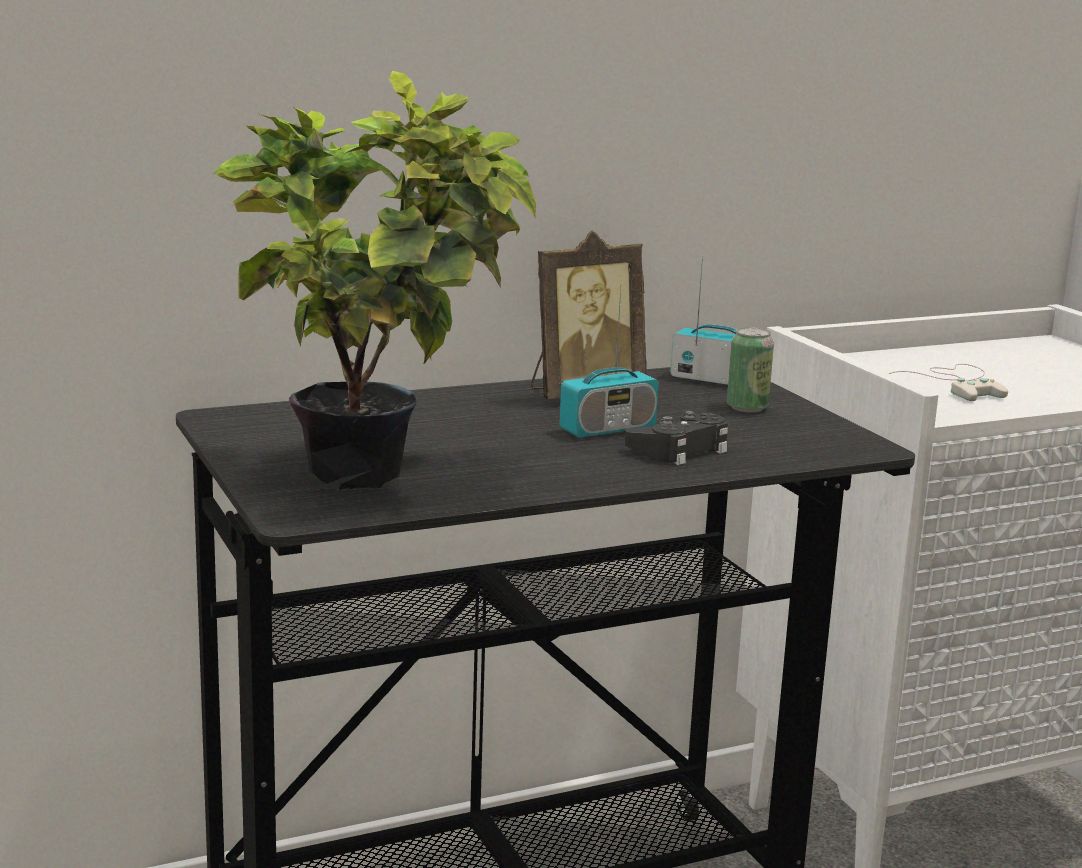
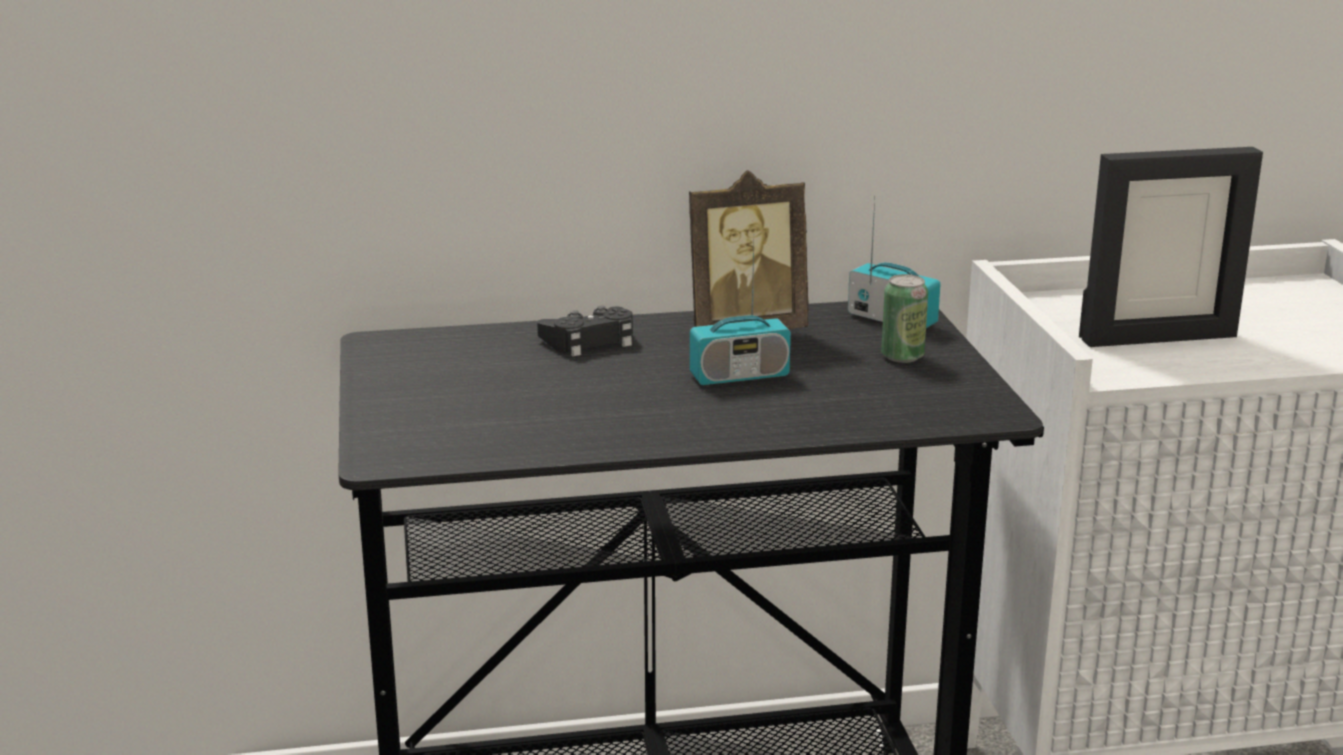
camera: 15 degrees right, 5 degrees up
(379, 474) = (484, 417): potted plant -> none
(680, 449) = (795, 405): black game controller -> black game controller (590, 341)
(957, 384) = (1157, 337): white game controller -> picture frame

